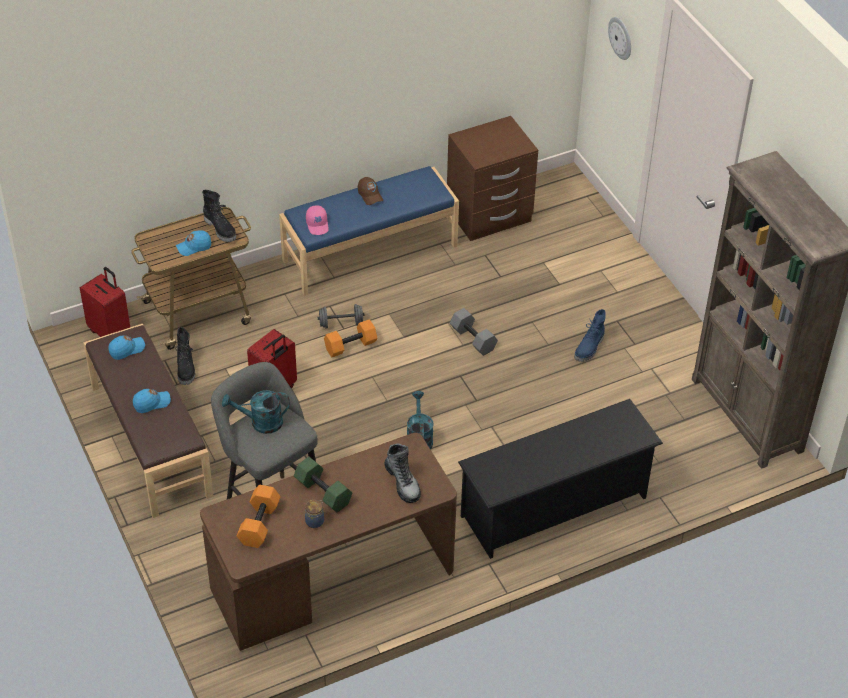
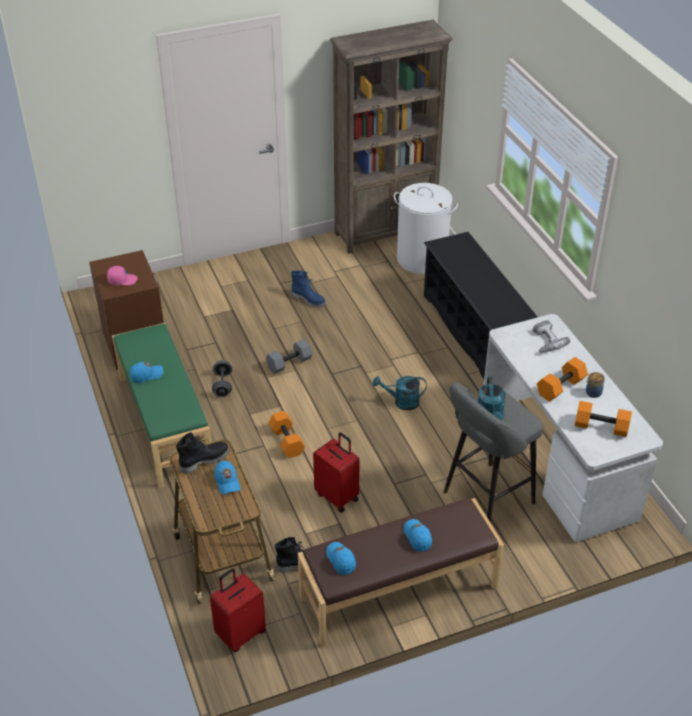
camera: 85 degrees left, 5 degrees down
(318, 225) = (180, 412): pink cap -> pink cap (122, 280)
(324, 492) = (560, 386): green dumbbell -> orange dumbbell
(333, 580) = (557, 461): brown desk -> white desk
(341, 323) = (257, 447): grey dumbbell -> grey dumbbell (223, 385)
(369, 252) = (164, 424): blue bench -> green bench
(370, 195) = (147, 375): brown cap -> blue cap
(402, 482) = (545, 341): boot -> power drill
(621, 38) = (107, 127): wall clock -> none
(696, 454) = (422, 259): none -> white laundry basket

